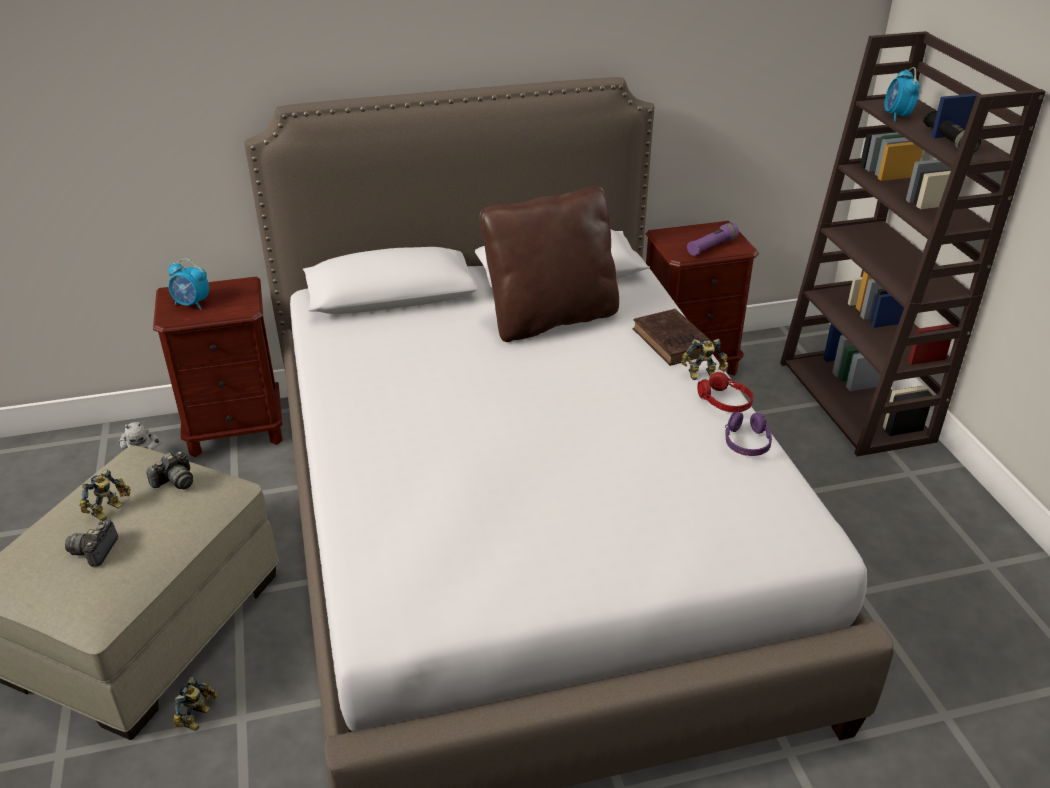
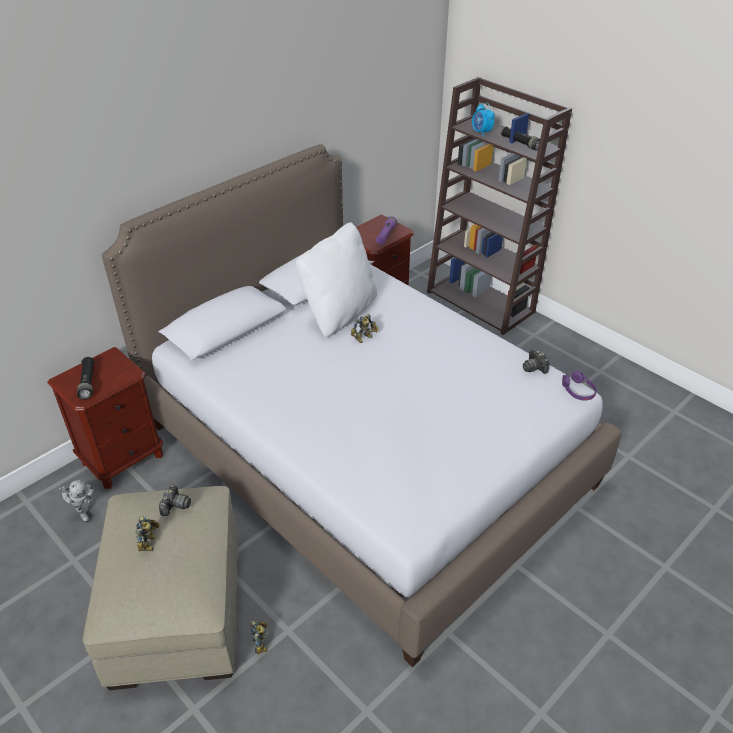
camera: 30 degrees left, 5 degrees up
(95, 551) = (167, 571): camera -> camera (534, 367)
(192, 304) = (88, 382): alarm clock -> black flashlight
(551, 319) = (339, 313): brown pillow -> white pillow
(673, 342) = (420, 305): brown book -> none
(703, 375) = (451, 320): toy robot -> toy robot (364, 338)
(724, 401) = (474, 332): red headphones -> none
(746, 442) = (503, 351): purple headphones -> purple headphones (577, 391)

